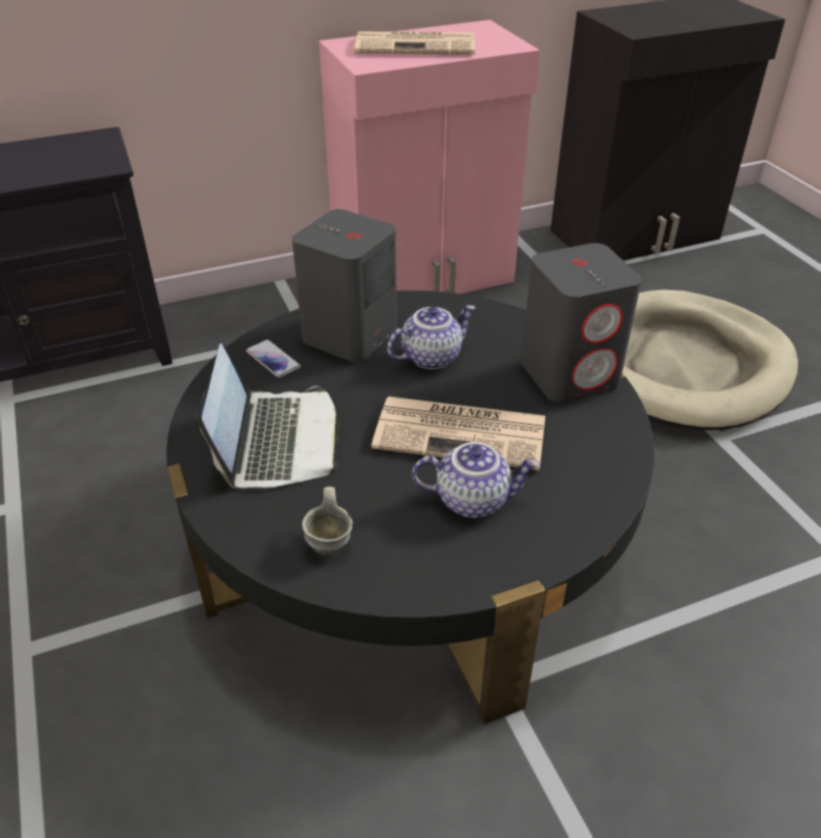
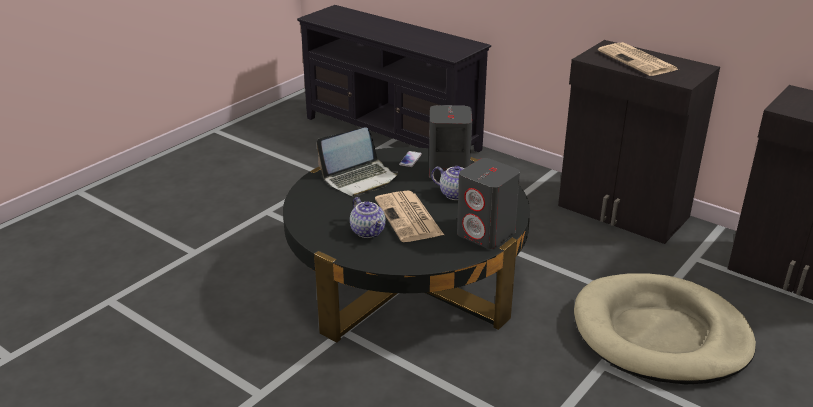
camera: 60 degrees right, 10 degrees down
(331, 542) = (315, 209): grey mug -> none
(426, 278) = (623, 212): pink cabinet -> black cabinet

